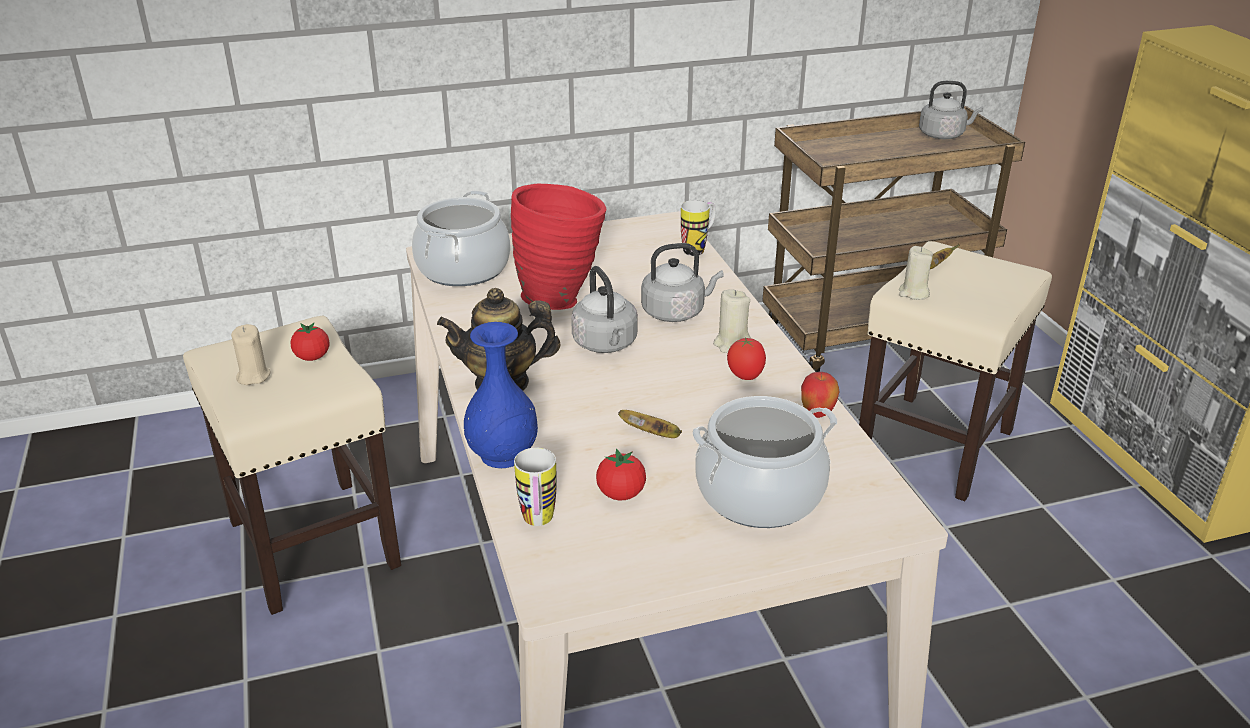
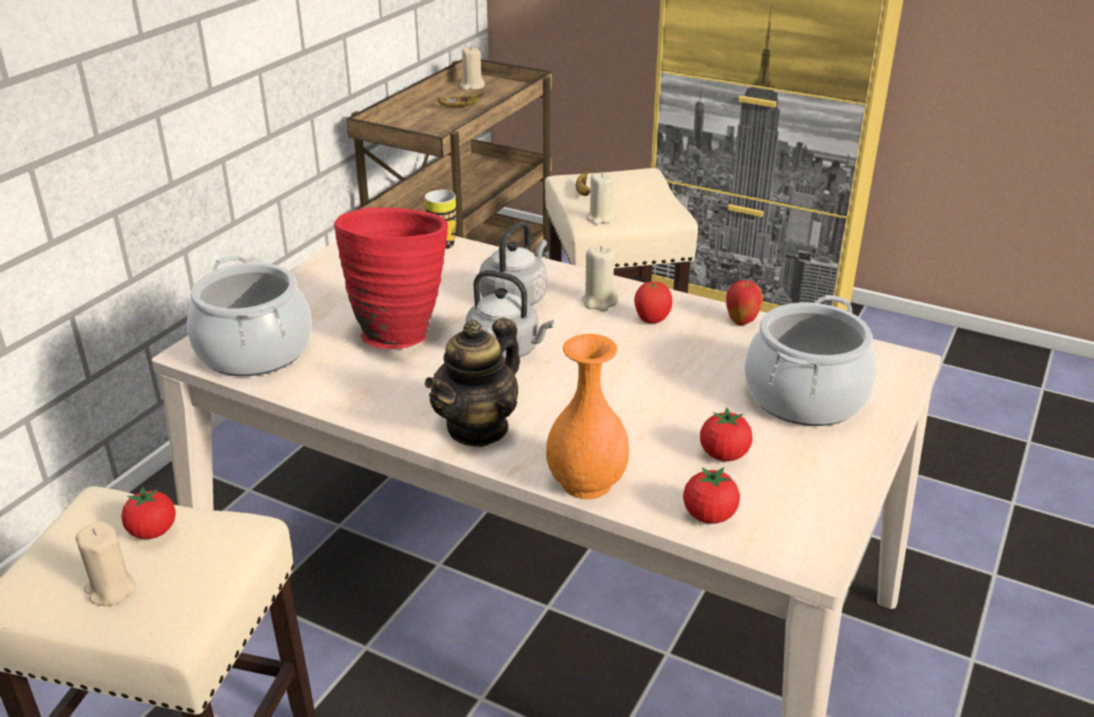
camera: 45 degrees left, 0 degrees up
(503, 455) = (587, 483): blue vase -> orange vase
(538, 523) = (709, 516): mug -> tomato
(653, 434) = (665, 398): banana -> banana (459, 107)
(944, 135) = (472, 86): grey kettle -> beige candle

